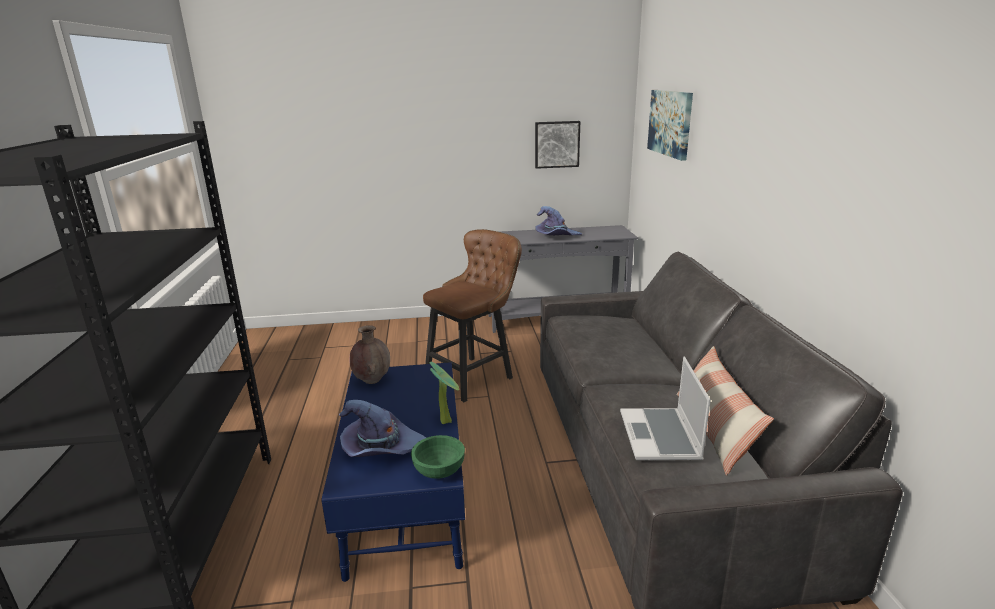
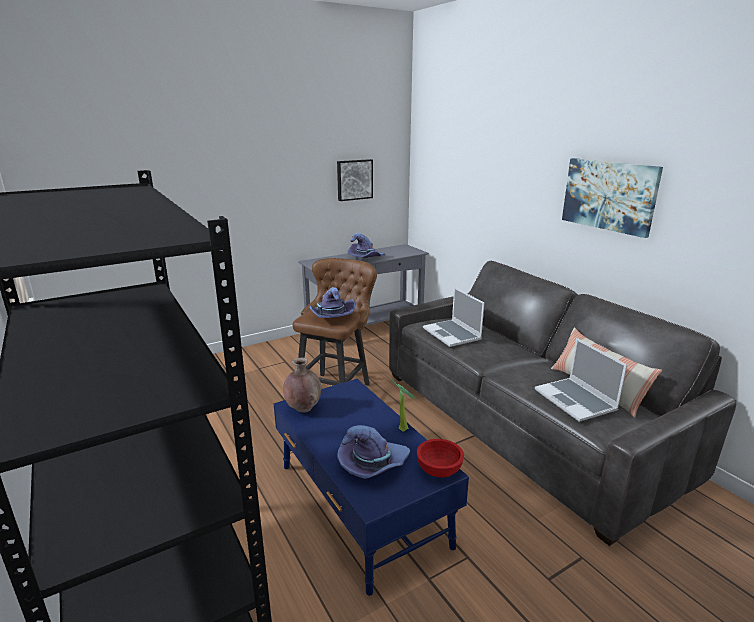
camera: 25 degrees left, 0 degrees up
(439, 471) = (439, 470): green bowl -> red bowl
(462, 293) = (331, 316): none -> purple hat
(590, 334) = (452, 334): none -> laptop
(670, 123) = (460, 160): picture -> picture (609, 195)

